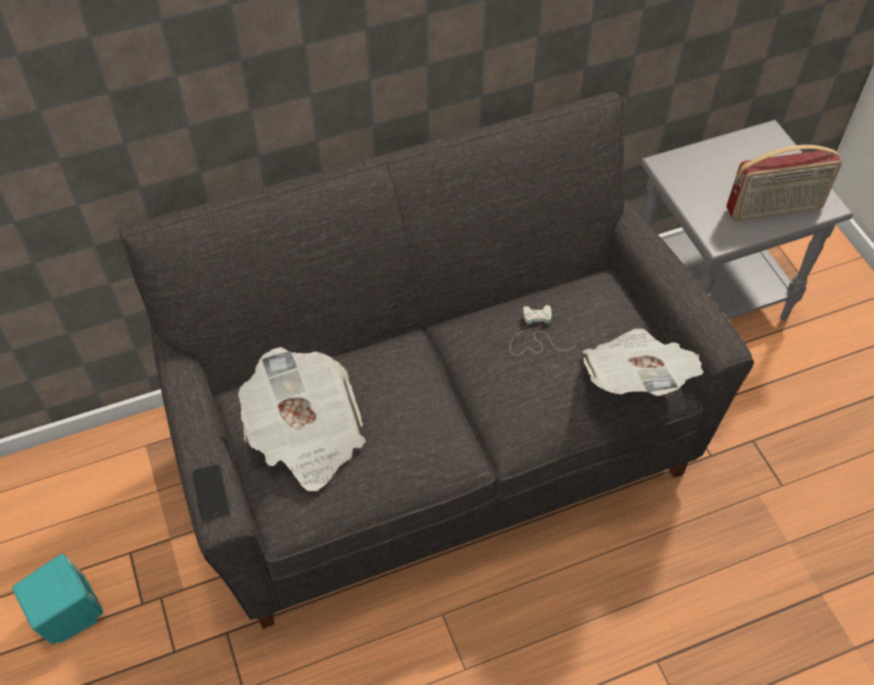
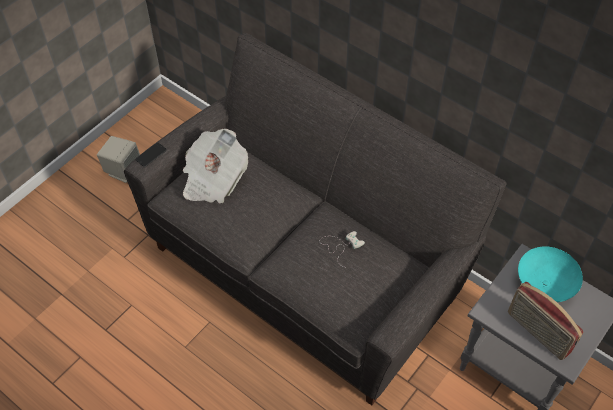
camera: 60 degrees right, 0 degrees up
(68, 614) = (123, 170): turquoise speaker -> beige speaker
(635, 378) = (344, 306): newspaper -> none
(713, 168) = (545, 285): none -> turquoise bowl

